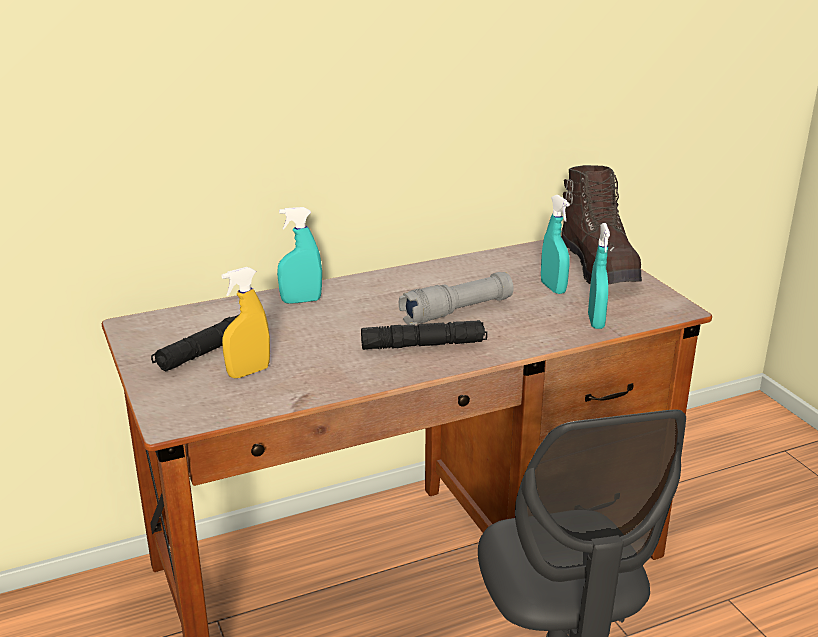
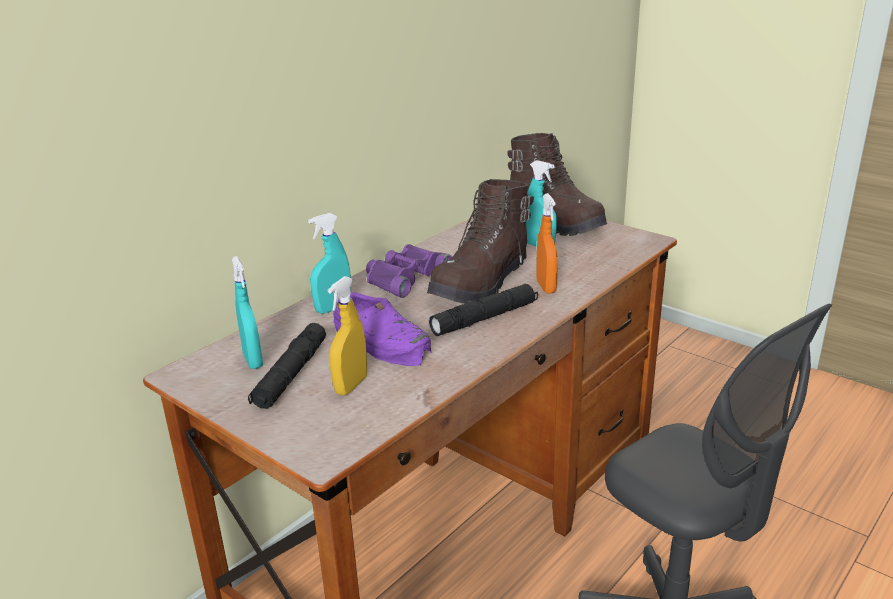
camera: 25 degrees left, 0 degrees up
(312, 341) = (382, 341): none -> purple shoe
(391, 288) = (404, 277): none -> purple binoculars
(457, 311) = (482, 283): grey flashlight -> brown boot
(514, 331) = (546, 287): none -> orange spray bottle
(596, 322) = (600, 264): turquoise spray bottle -> turquoise spray bottle (253, 360)

